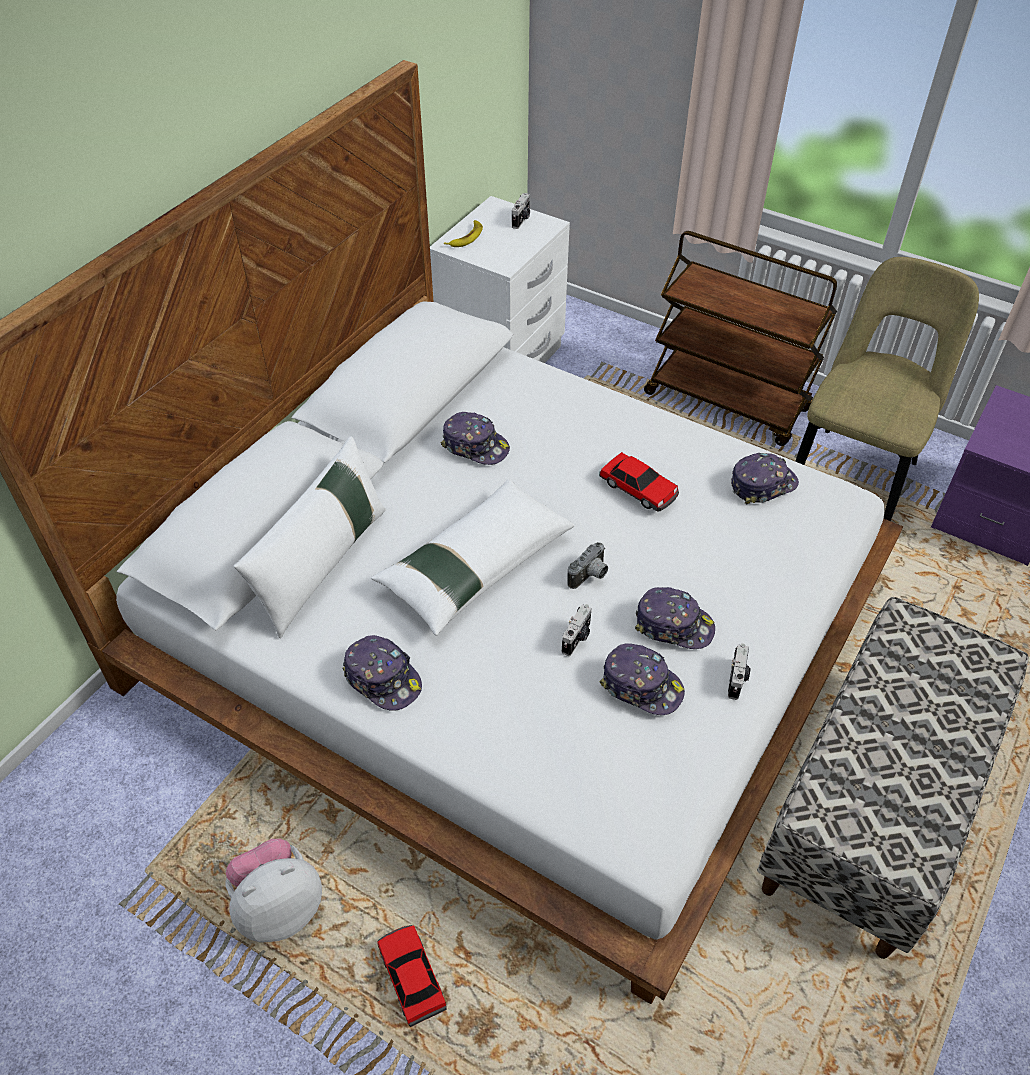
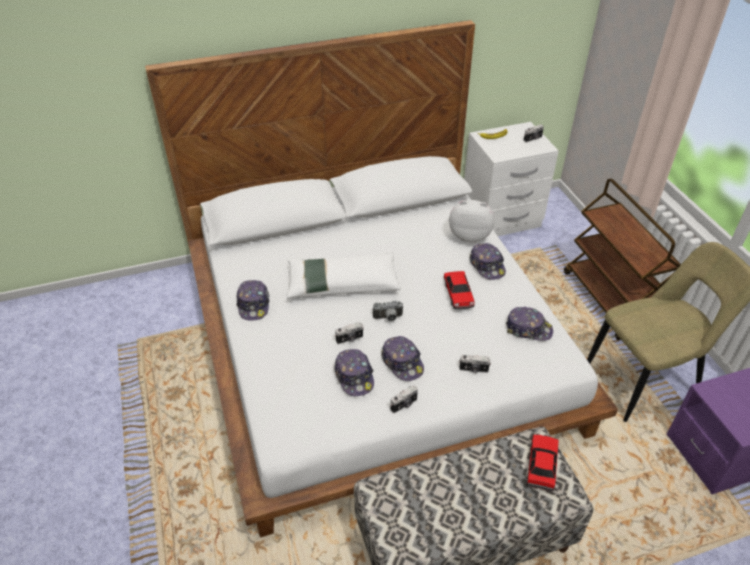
camera: 40 degrees right, 5 degrees down
(279, 906) = (166, 386): plush toy -> plush toy (469, 235)
(322, 564) = (282, 247): white pillow -> none
(411, 976) = (183, 448): toy car -> toy car (541, 465)
(475, 446) = (402, 234): cap -> cap (487, 266)
(761, 577) = (473, 370): none -> camera

